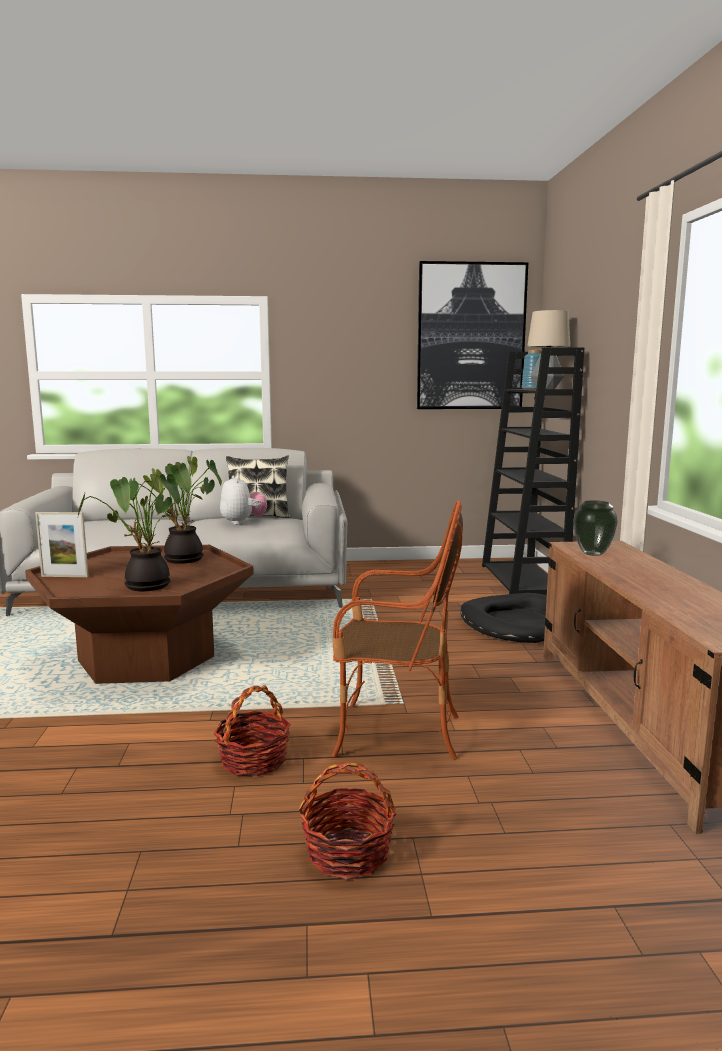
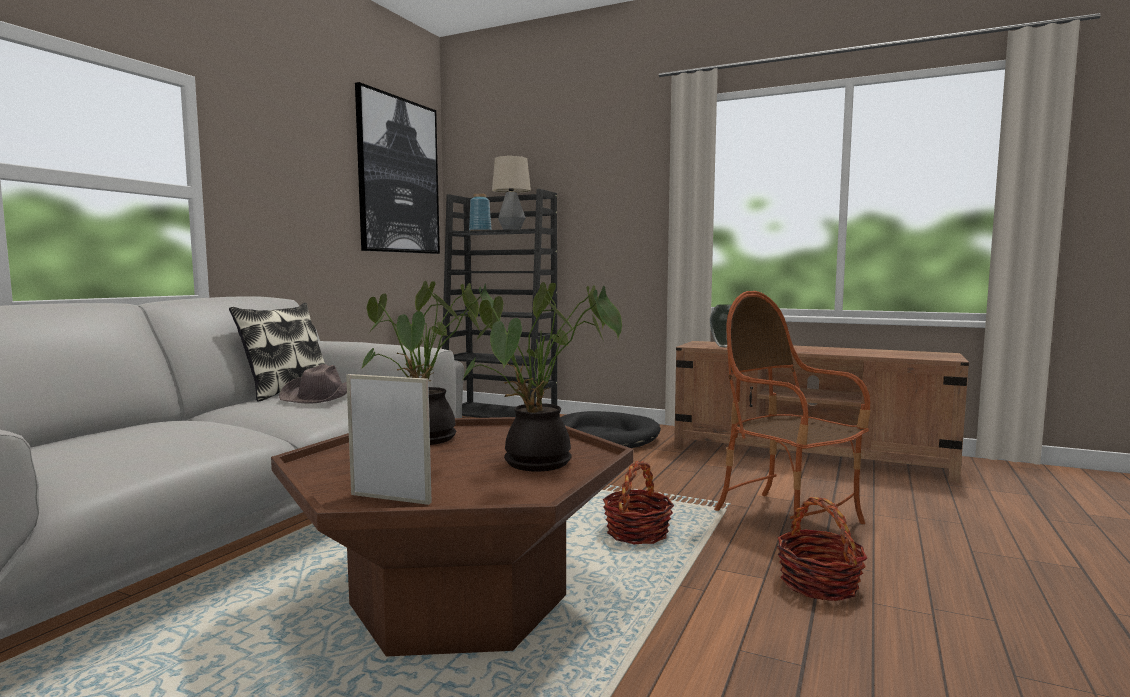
camera: 60 degrees left, 5 degrees down
(64, 576) = (390, 498): picture frame -> picture frame turned 105 degrees counterclockwise
(243, 522) = (320, 396): plush toy -> brown hat
(348, 853) = (1000, 577): basket -> basket (637, 533)
(395, 733) = (787, 519): armchair -> armchair turned 75 degrees counterclockwise

